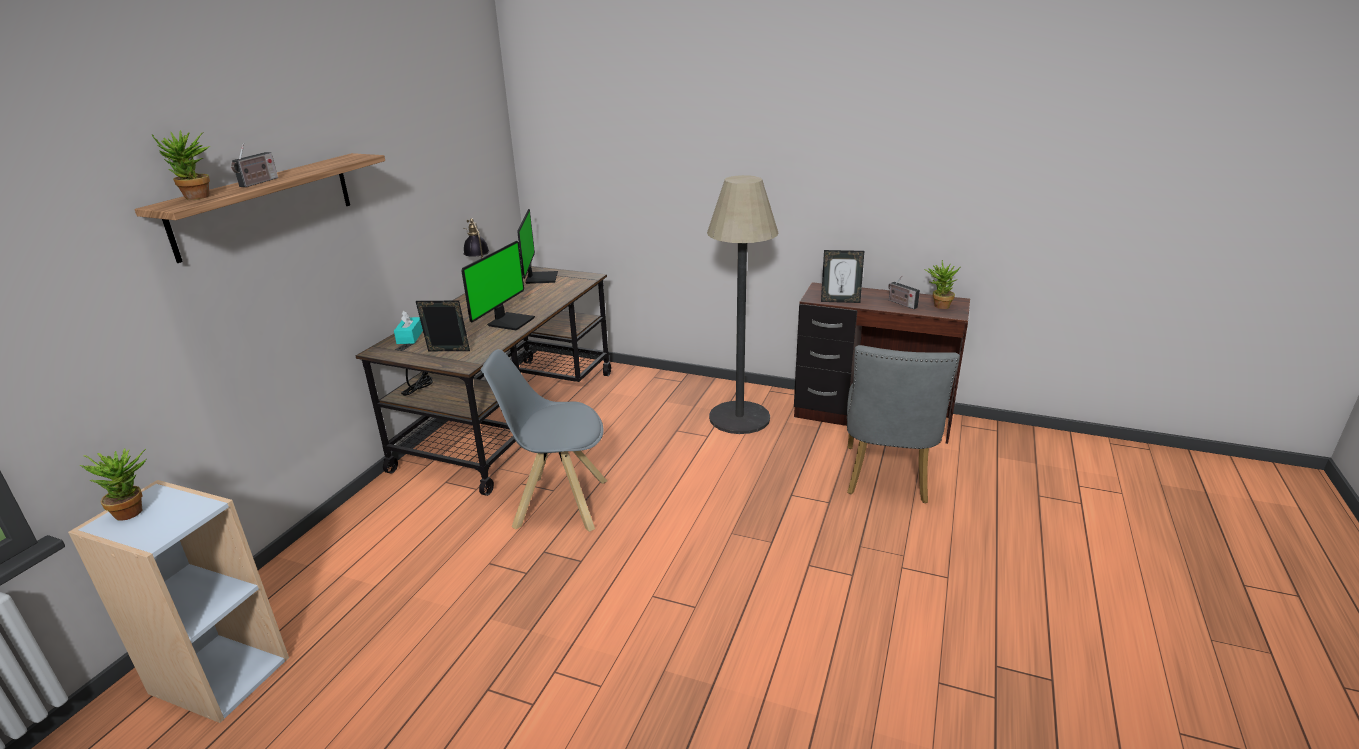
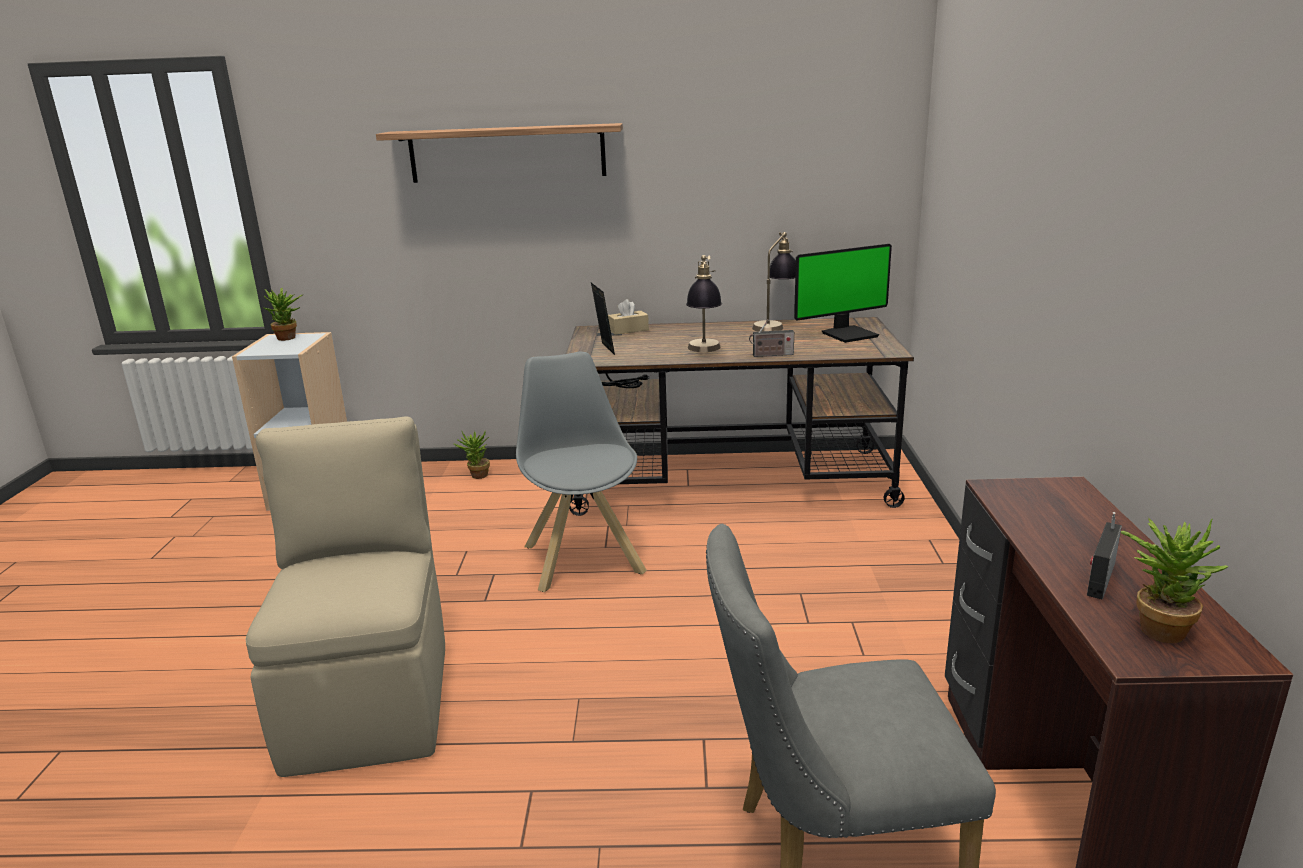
camera: 70 degrees right, 5 degrees down
(196, 198) = (422, 130): potted plant -> potted plant (476, 476)
(258, 183) = (479, 128): radio -> radio (771, 355)
(410, 337) = (628, 330): turquoise tissue box -> beige tissue box
(509, 321) = (704, 351): monitor -> table lamp
(678, 634) = (371, 699): none -> beige chair
(739, 418) = (887, 639): floor lamp -> none
(840, 301) = (1019, 513): picture frame -> none

